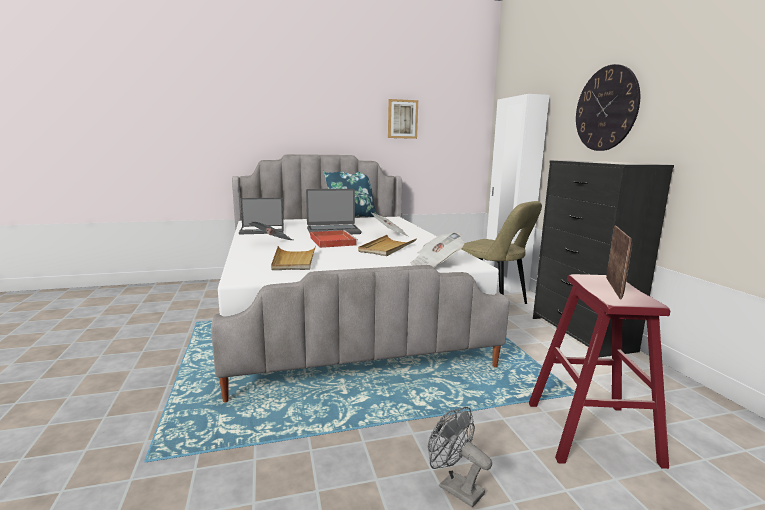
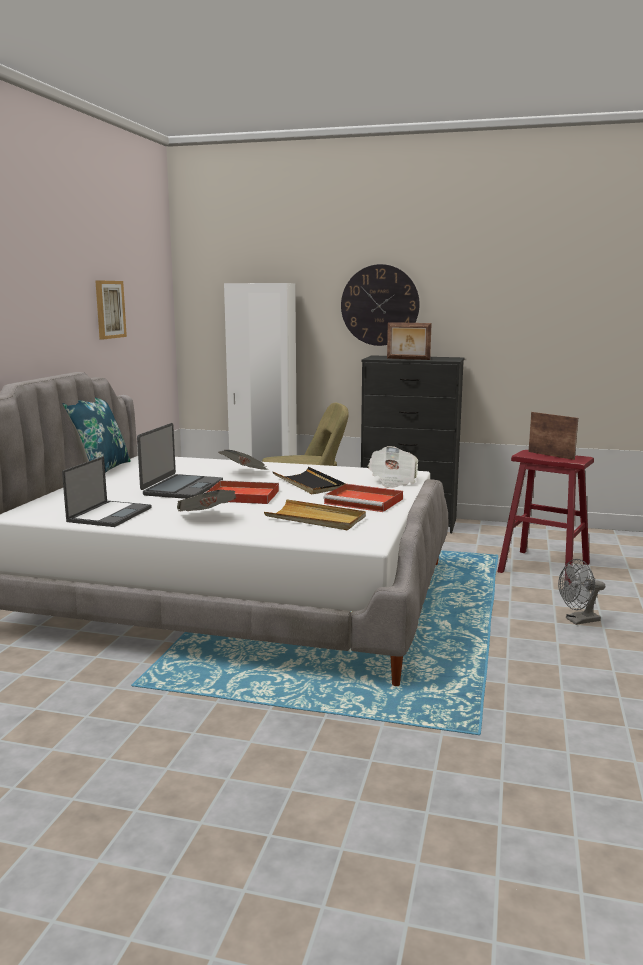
camera: 60 degrees left, 0 degrees up
(359, 264) = (365, 501): none -> red tray
(387, 248) = (309, 484): beige tray -> black tray
(591, 161) = (408, 359): none -> picture frame

